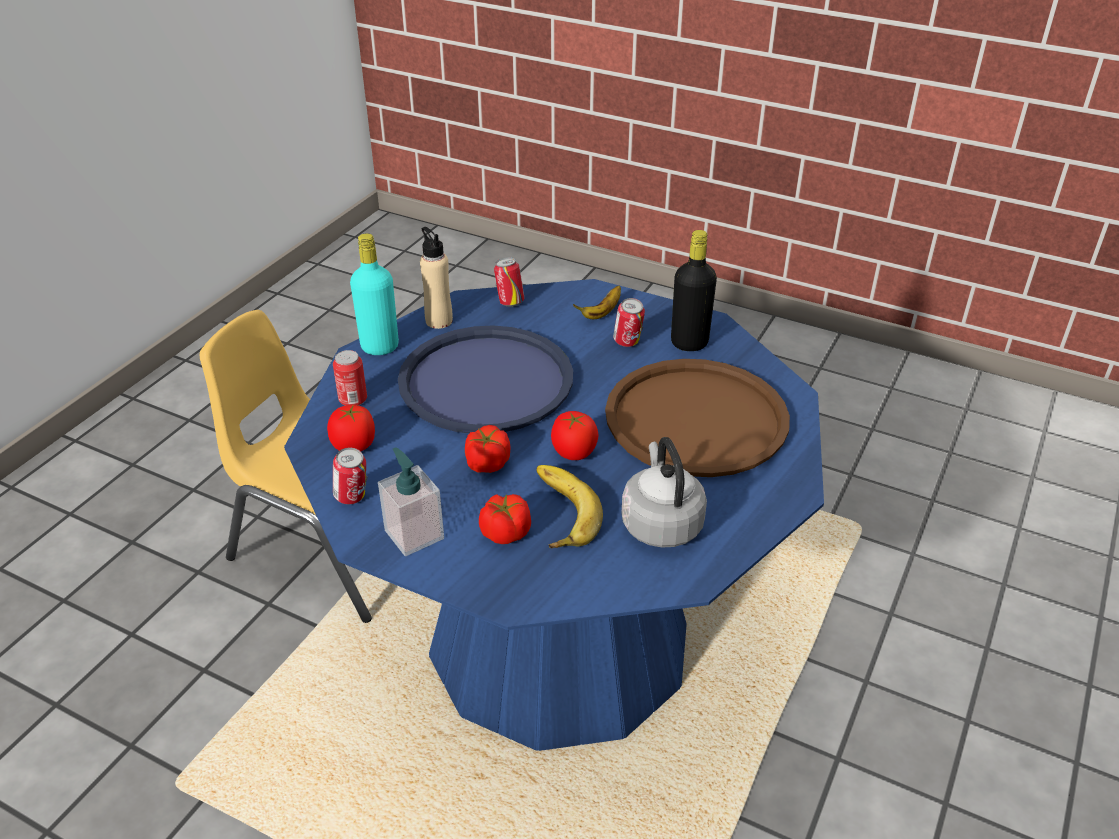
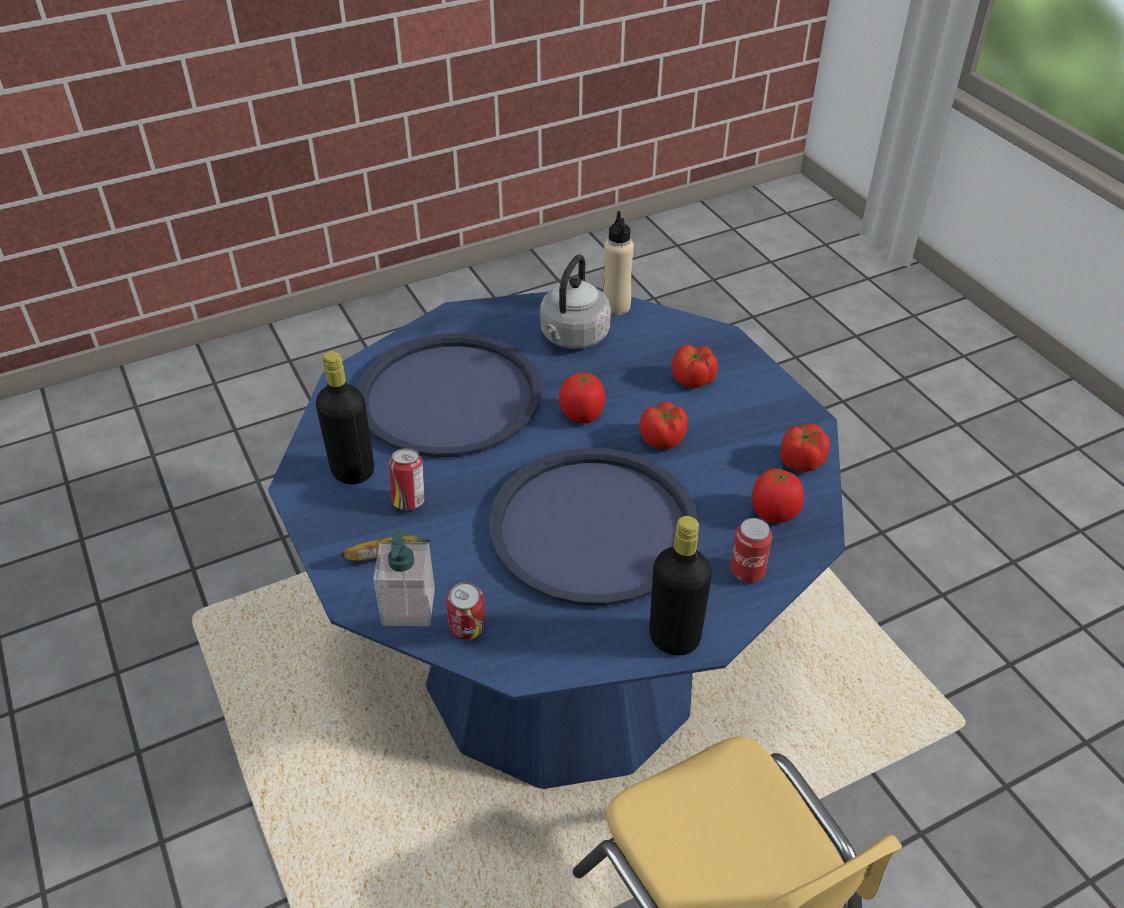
camera: 145 degrees left, 5 degrees up
(352, 498) = (801, 461): can -> tomato
(380, 347) = (674, 638): turquoise bottle -> black bottle
(414, 534) = (765, 409): soap dispenser -> soap dispenser (408, 607)
(439, 321) = (576, 646): beige bottle -> beige bottle (616, 307)
(557, 513) = (640, 376): banana -> none
(696, 419) = (449, 396): brown tray -> blue tray

